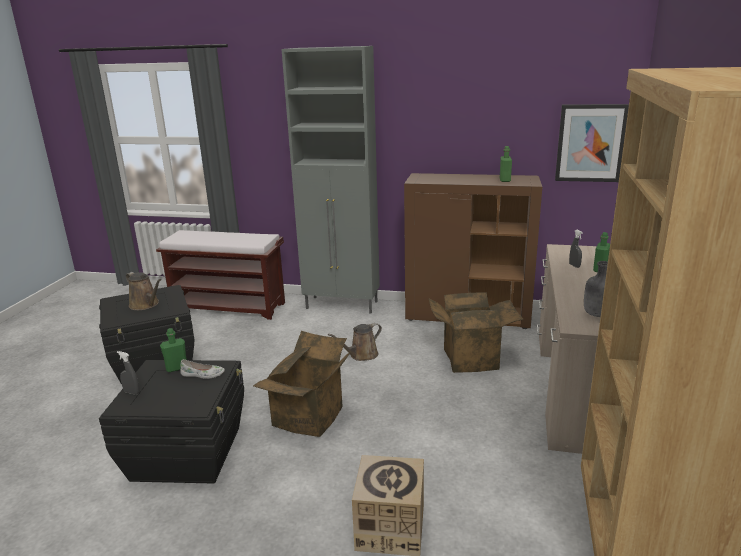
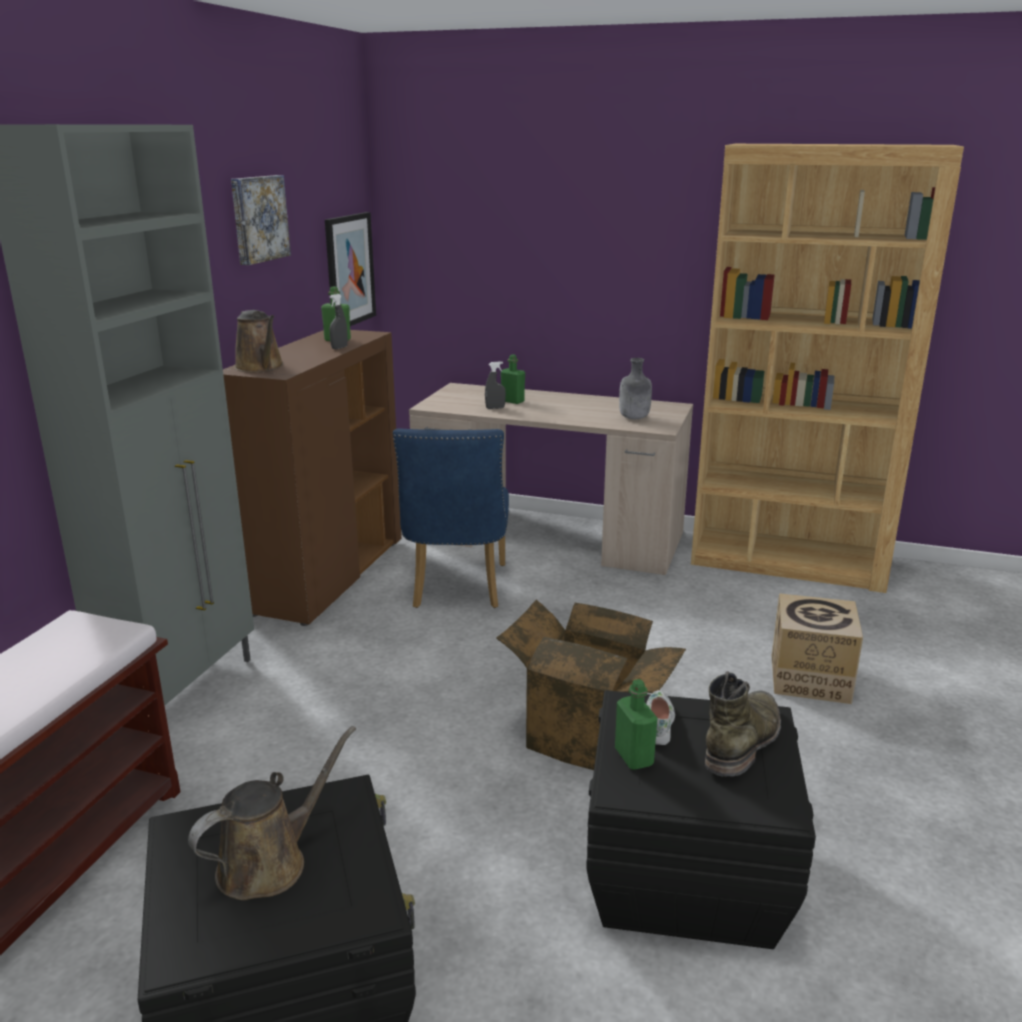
camera: 85 degrees left, 0 degrees up
(131, 392) = (727, 803): grey spray bottle -> grey spray bottle (339, 348)
(179, 399) = (743, 741): none -> green boot
(361, 355) = (408, 678): brown watering can -> brown watering can (261, 367)
(471, 357) = (456, 590): cardboard box -> blue chair
(480, 97) = (258, 219): none -> picture

